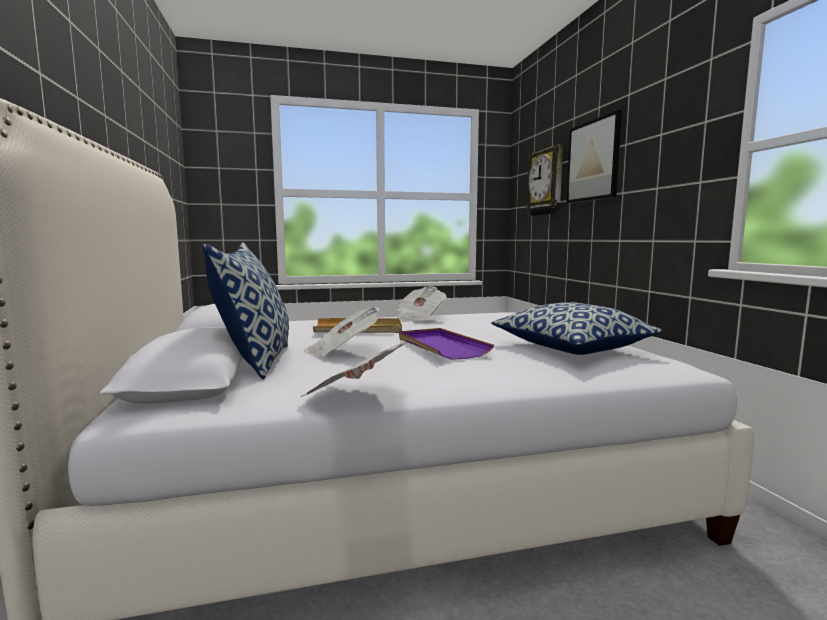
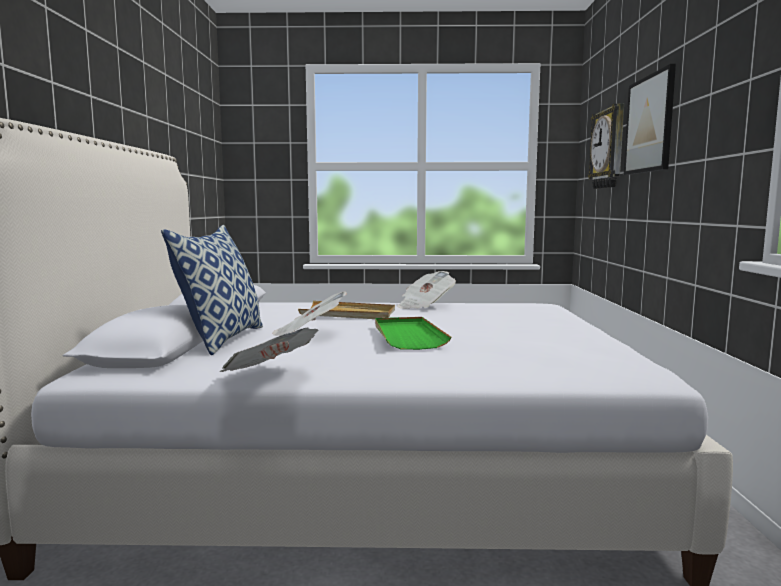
camera: 15 degrees right, 0 degrees up
(441, 346) = (408, 336): purple tray -> green tray
(571, 348) = (548, 346): pillow -> none

